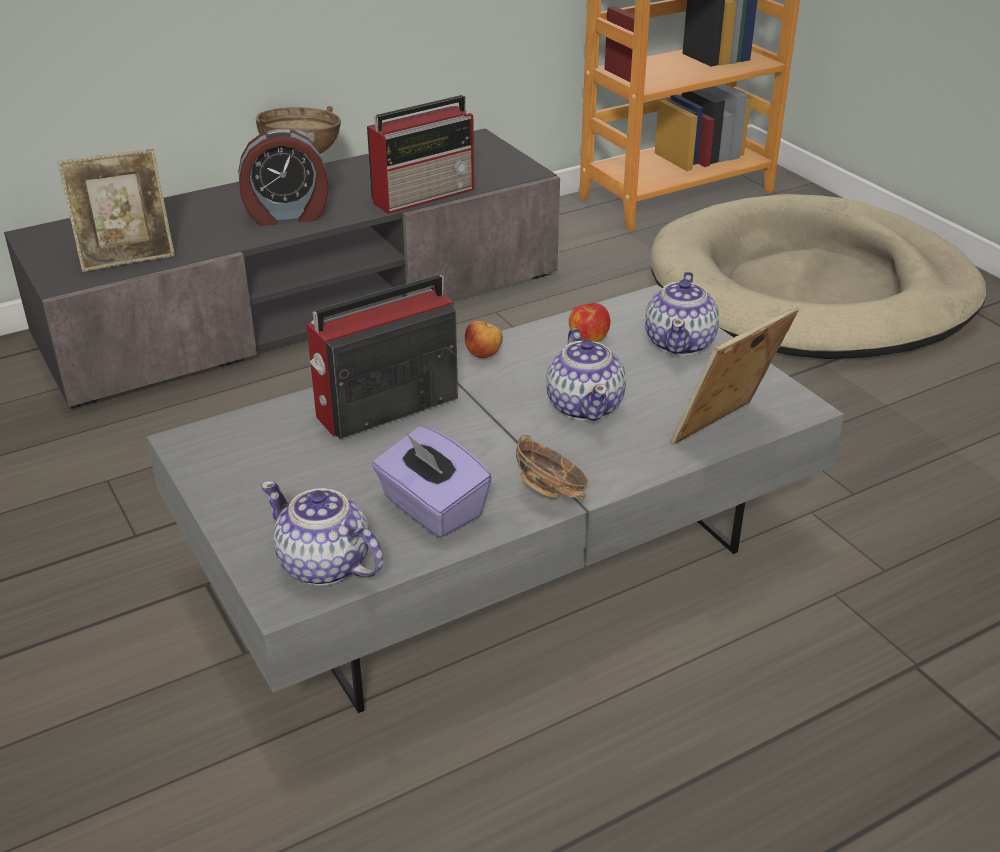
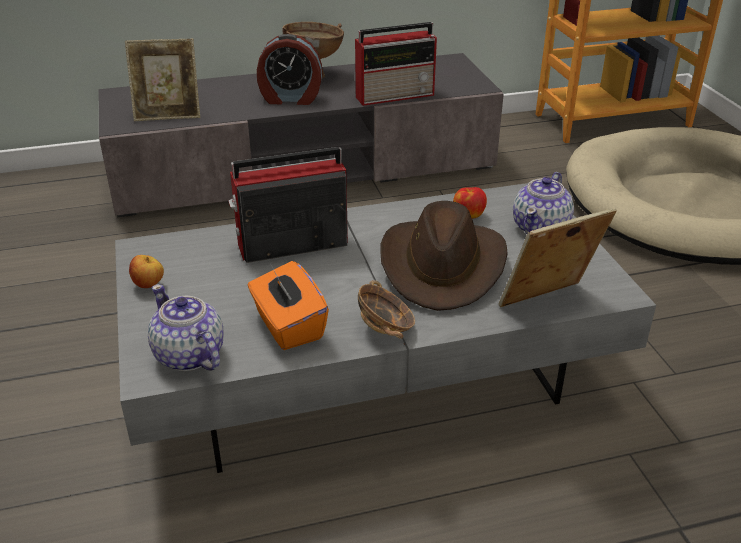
camera: 15 degrees right, 0 degrees up
(431, 509) = (288, 326): purple tissue box -> orange tissue box
(484, 355) = (382, 216): apple -> apple (149, 285)
(585, 406) = (443, 266): teapot -> brown hat

